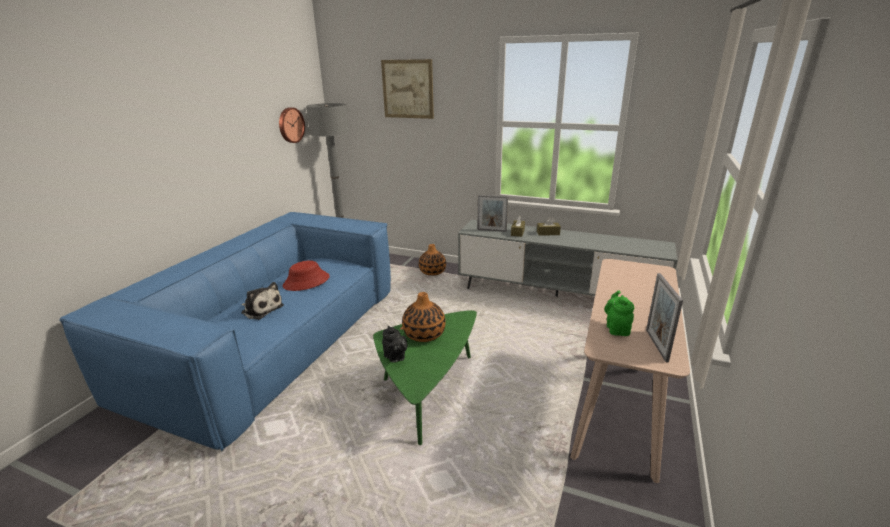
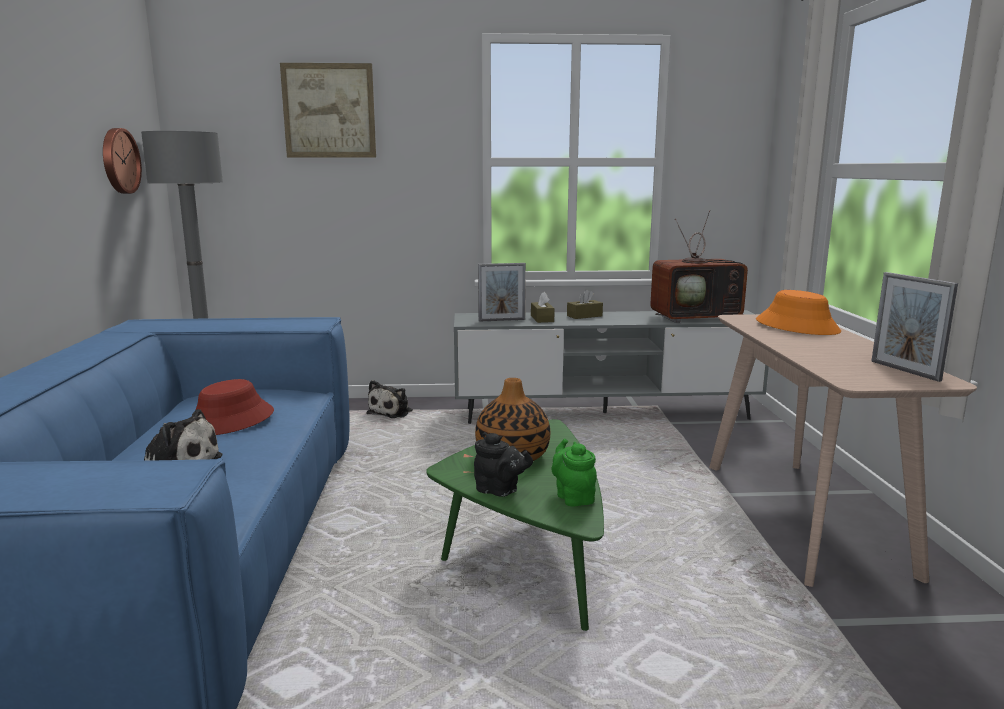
camera: 25 degrees left, 10 degrees down
(432, 272) = (392, 412): vase -> plush toy
(617, 328) = (839, 364): green teapot -> green teapot (573, 497)
(625, 245) = (696, 317): none -> television
(645, 281) = (797, 326): none -> orange hat

